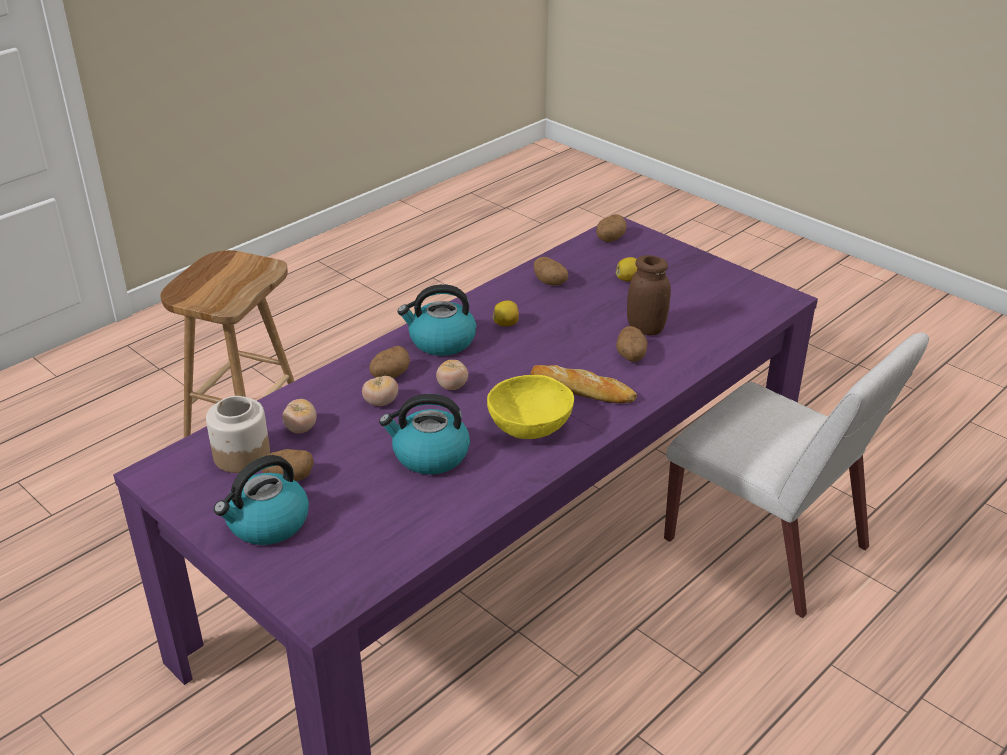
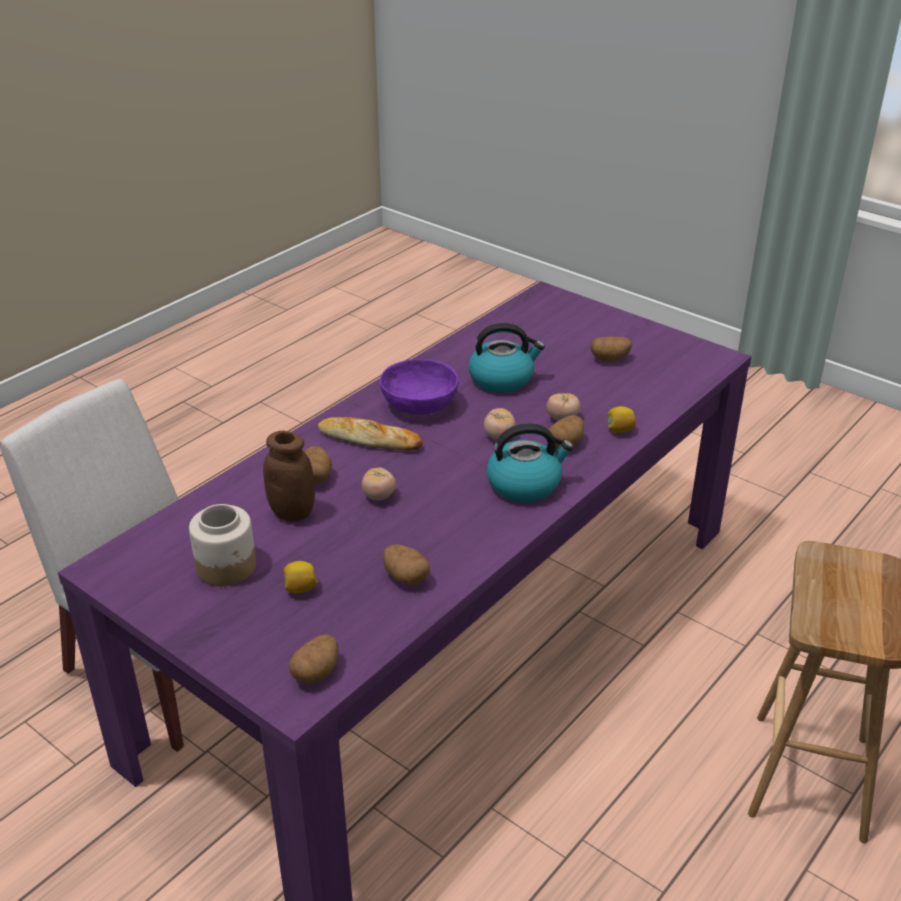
camera: 175 degrees right, 0 degrees up
(241, 455) = (659, 372): jar -> jar (227, 567)
(267, 523) = (607, 332): kettle -> none
(301, 428) = (623, 393): tomato -> tomato (379, 496)
(506, 324) = (456, 510): lemon -> lemon (619, 430)
(530, 426) = (419, 405): yellow bowl -> purple bowl

